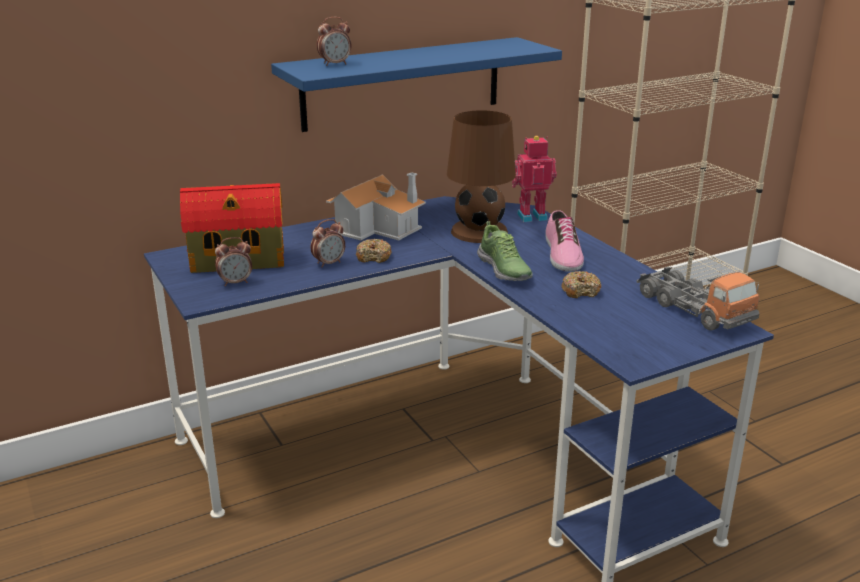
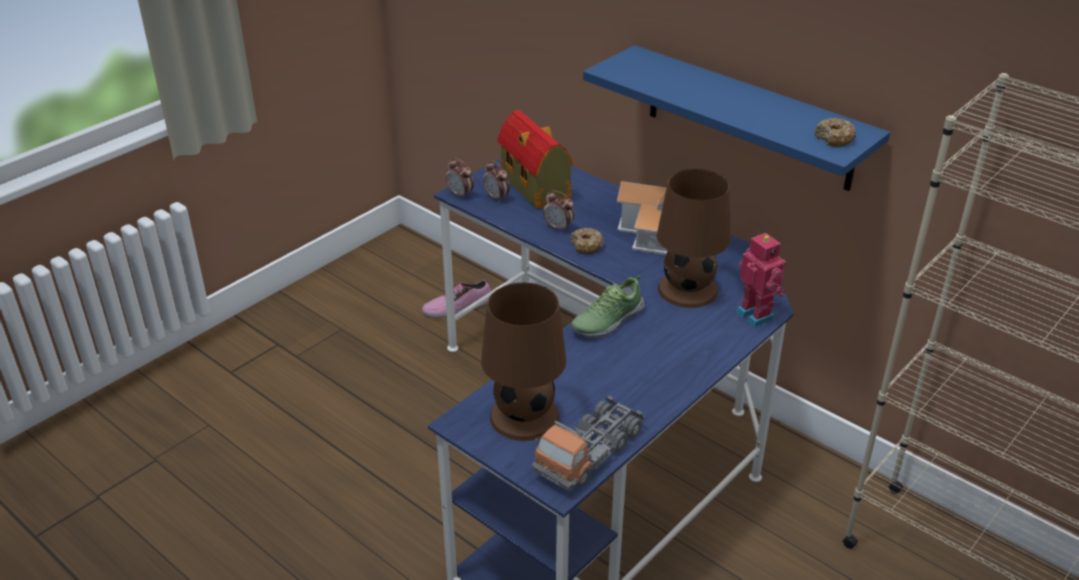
camera: 70 degrees right, 10 degrees up
(335, 64) = (653, 69): alarm clock -> alarm clock (460, 194)
(561, 254) = (668, 349): shoe -> shoe (457, 306)
(580, 291) = (588, 374): donut -> donut (834, 138)
(634, 329) = (524, 417): none -> brown table lamp

